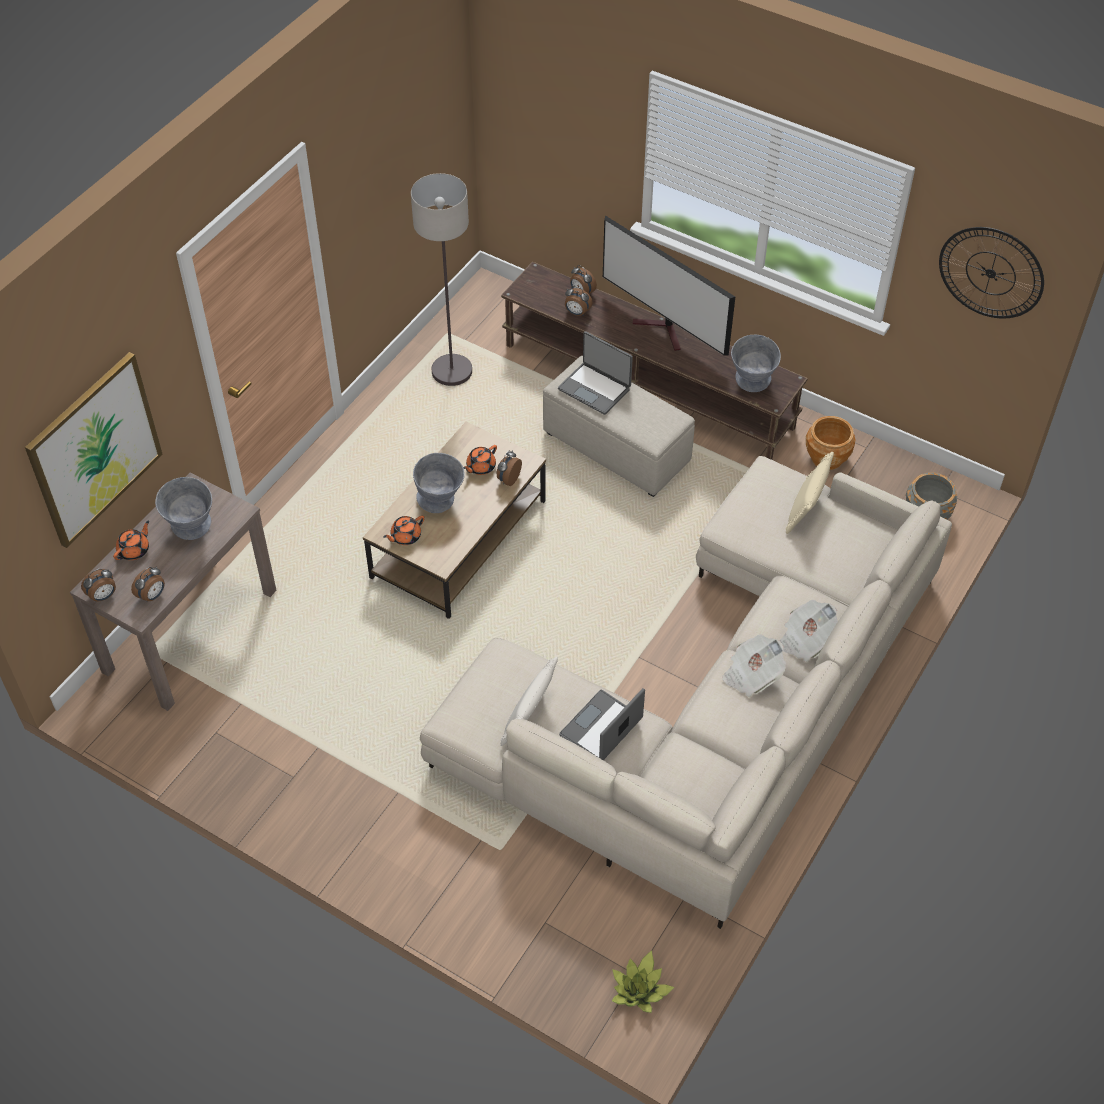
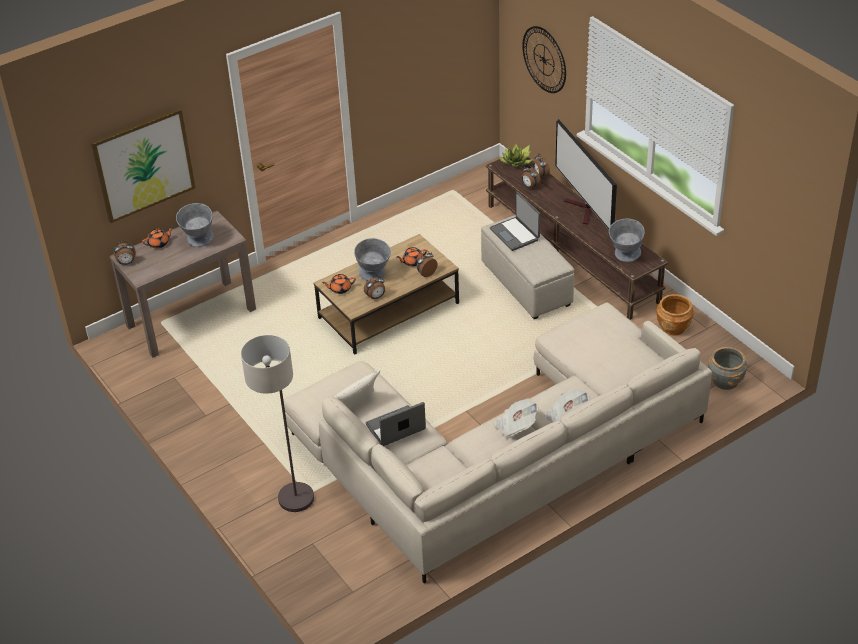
camera: 25 degrees right, 10 degrees down
(152, 596) = (154, 270): alarm clock -> alarm clock (376, 297)
(452, 381) = (439, 218): grey floor lamp -> grey floor lamp (291, 506)
(640, 990) = (349, 601): potted plant -> potted plant (516, 162)
(806, 508) = (616, 340): beige pillow -> none
(991, 273) = (778, 193): wall clock -> wall clock (544, 59)

